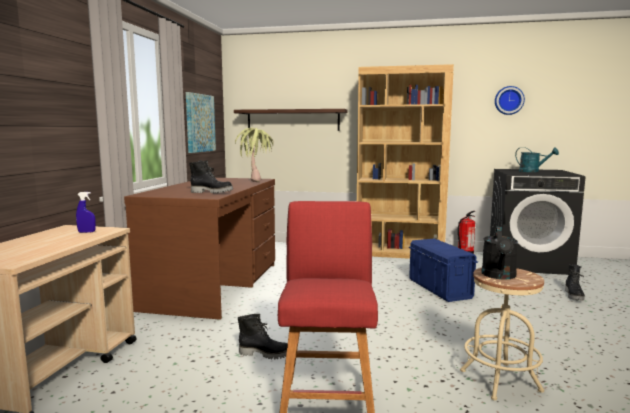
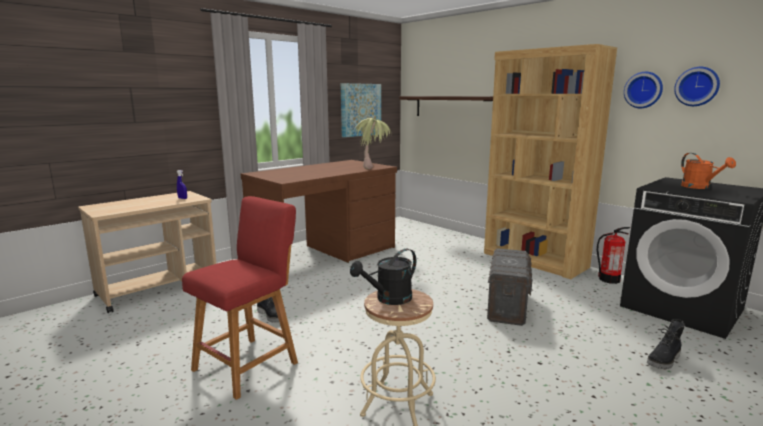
camera: 35 degrees right, 5 degrees up
(212, 192) = (300, 176): black boot -> none
(439, 288) = (507, 306): blue storage box -> grey storage box
(471, 103) = (643, 90): none -> wall clock
(533, 171) = (700, 187): turquoise watering can -> orange watering can

